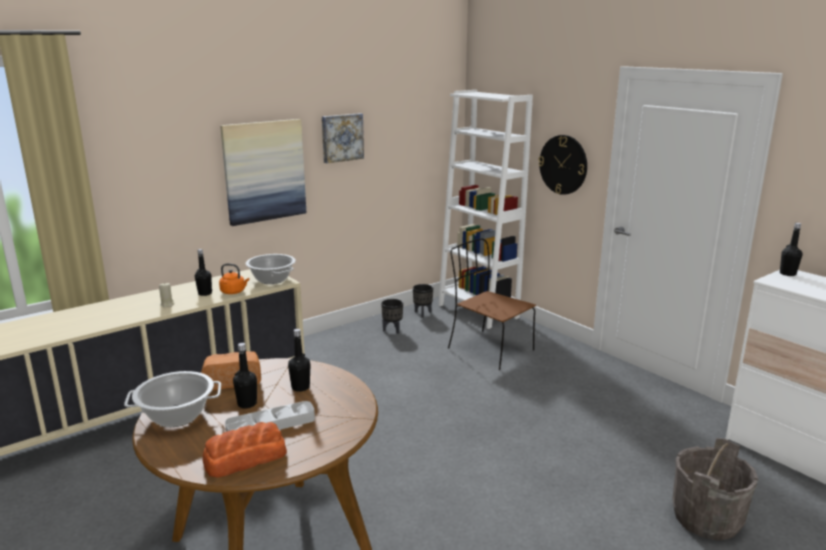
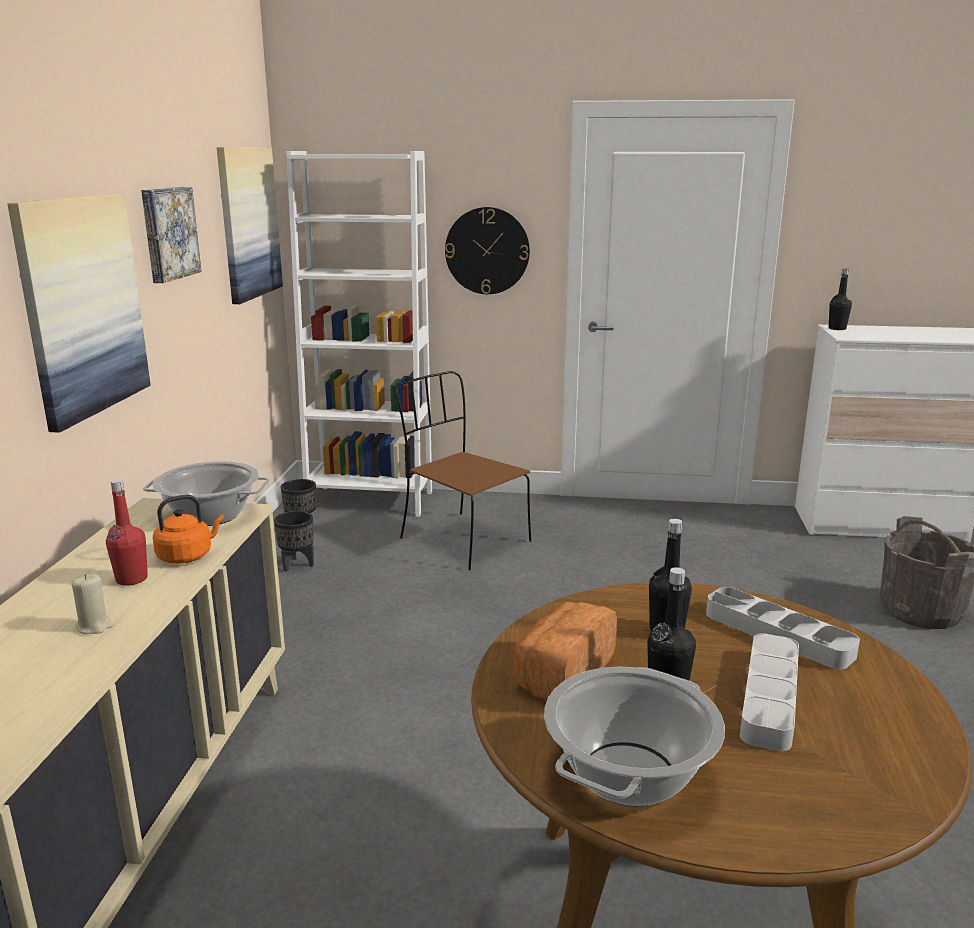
camera: 45 degrees left, 0 degrees up
(205, 293) = (131, 579): black bottle -> red bottle
(244, 458) = (868, 760): bread -> none
(334, 410) = (778, 634): none -> grey tray
(426, 131) = (248, 223): none -> picture
(488, 349) = (462, 539): brown chair -> brown chair turned 45 degrees clockwise

